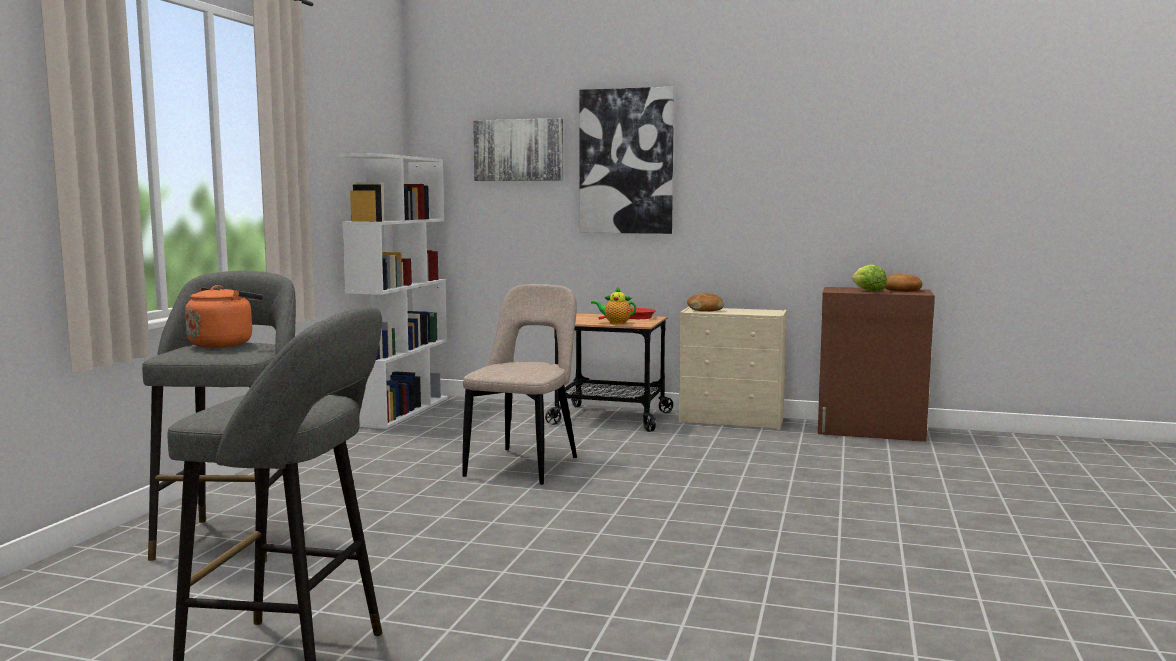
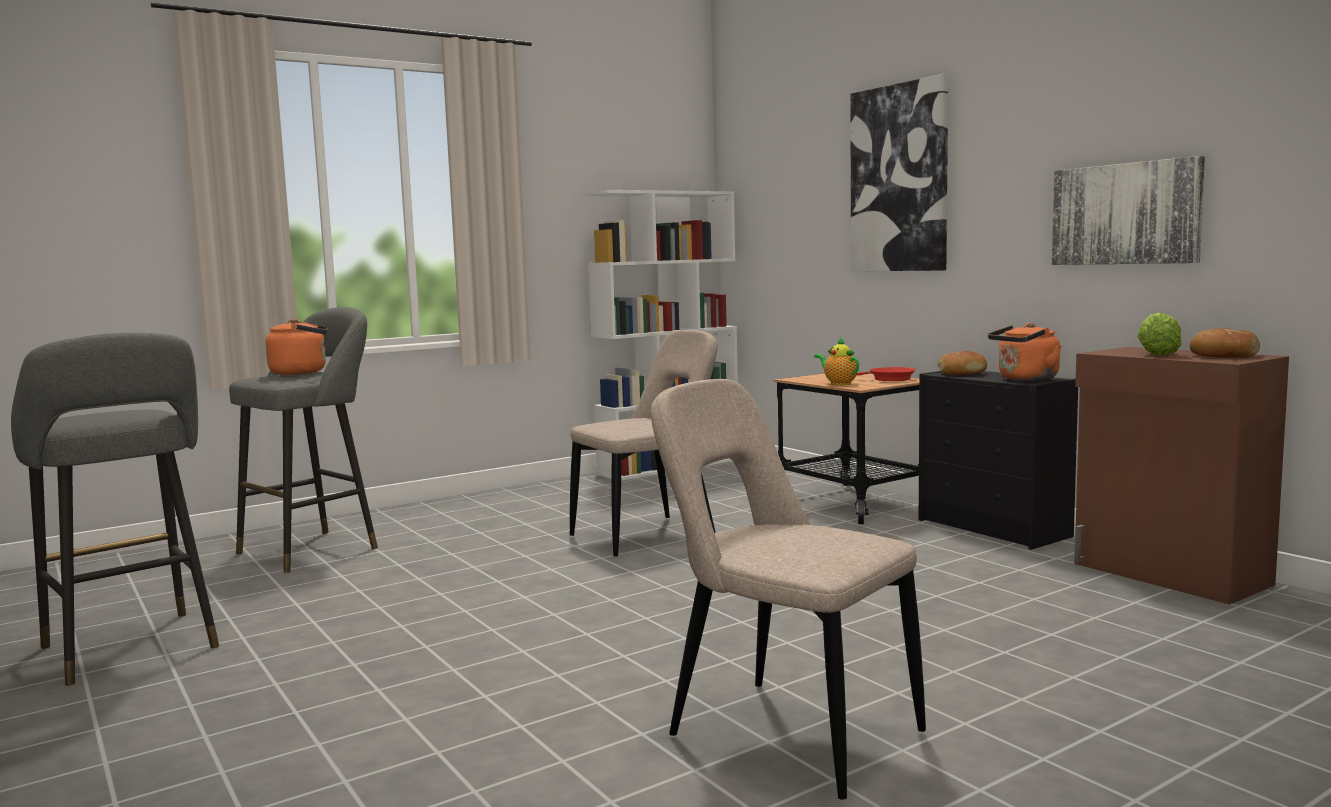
camera: 40 degrees right, 0 degrees up
(518, 150) = (800, 174): picture -> picture (1125, 214)
(733, 421) = (995, 528): beige dresser -> black dresser
(762, 311) = (1025, 379): none -> orange kettle
(898, 558) = (785, 731): none -> beige chair

